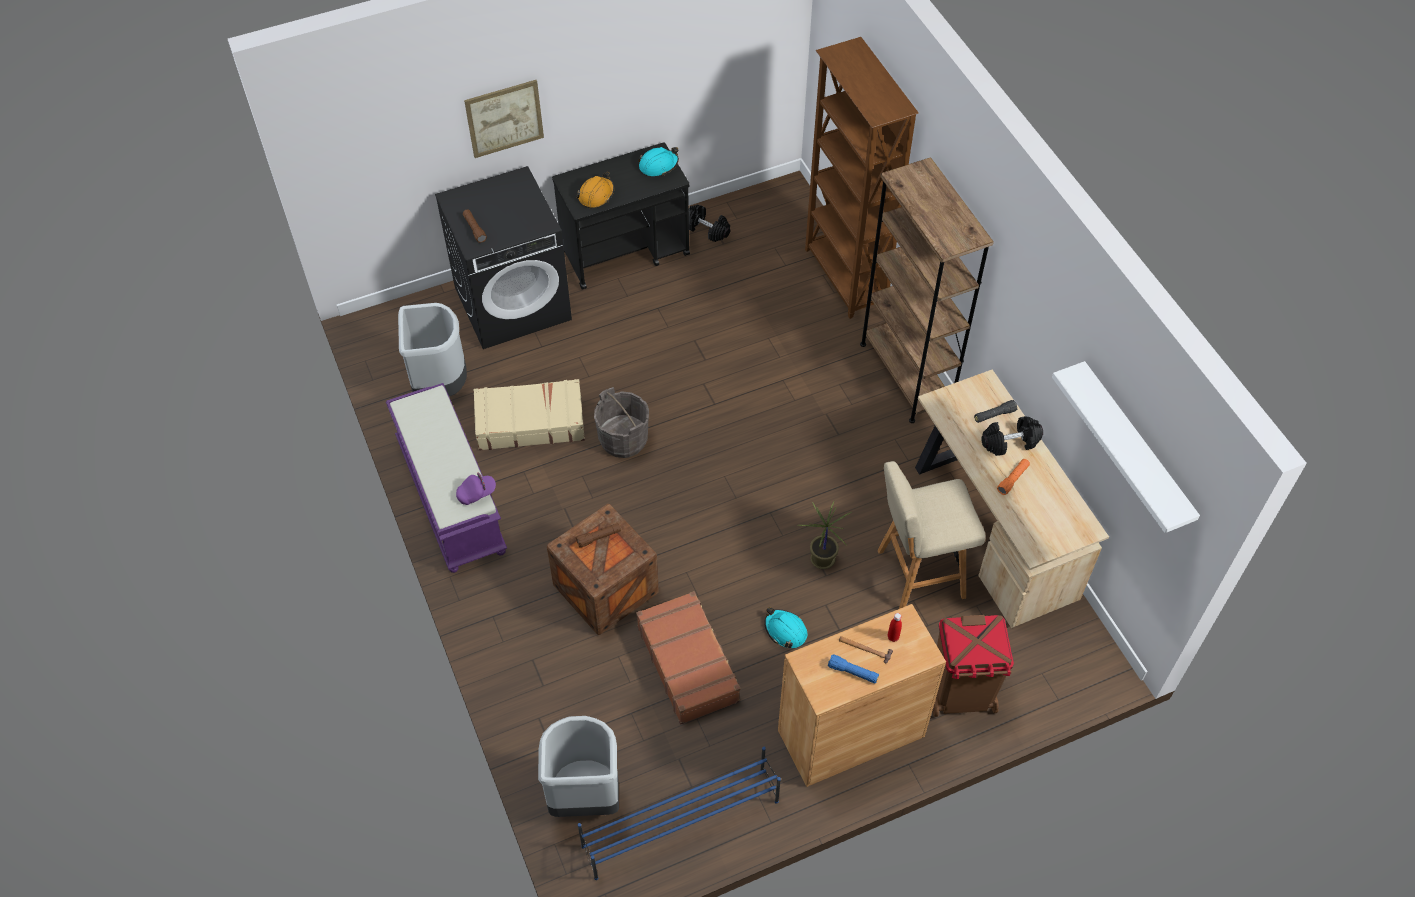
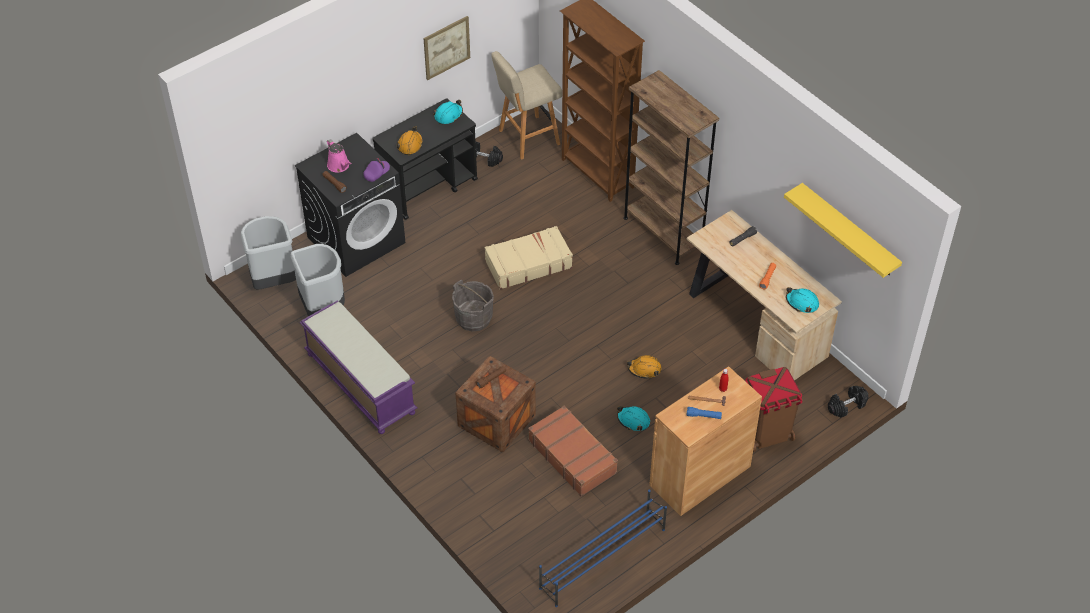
camera: 15 degrees left, 5 degrees down
(476, 493) = (392, 369): purple cap -> purple cap (377, 174)
(490, 206) = (339, 166): none -> pink watering can
(504, 118) = (339, 99): picture -> picture (446, 47)
(530, 422) = (400, 320): beige suitcase -> beige suitcase (528, 264)
(585, 796) = (530, 557): grey trash can -> grey trash can (274, 281)
(823, 560) = (644, 369): potted plant -> orange hard hat
(917, 574) = (713, 364): beige stool -> beige stool (527, 138)
(1010, 442) = (758, 254): black dumbbell -> black dumbbell (846, 406)
(1051, 526) = (802, 303): none -> turquoise hard hat
(1135, 447) = (849, 231): white shelf -> yellow shelf

